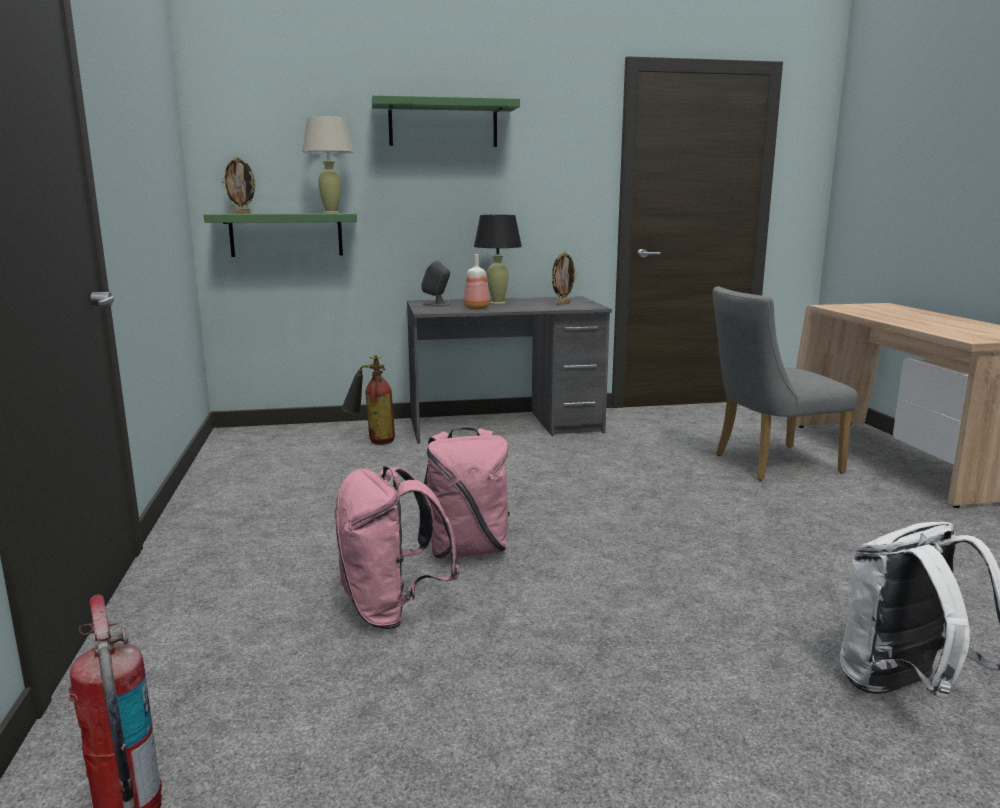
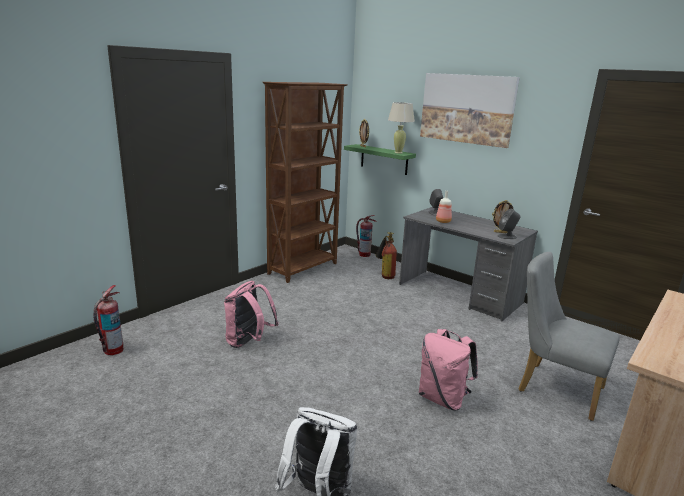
camera: 50 degrees right, 5 degrees up
(224, 480) = (304, 268): none -> brown bookcase
(280, 429) = (364, 254): none -> fire extinguisher
(443, 124) = (467, 109): green shelf -> picture
(467, 550) = (312, 337): pink backpack -> pink backpack (443, 398)
(497, 303) = (468, 221): black table lamp -> none
(581, 305) = (507, 236): none -> grey speaker

